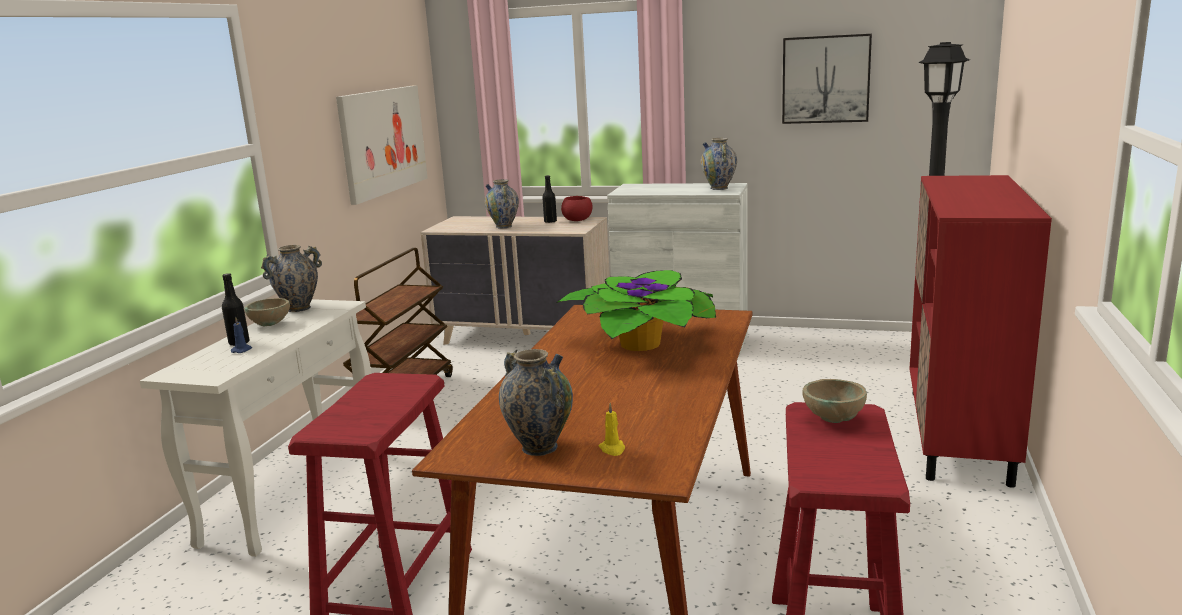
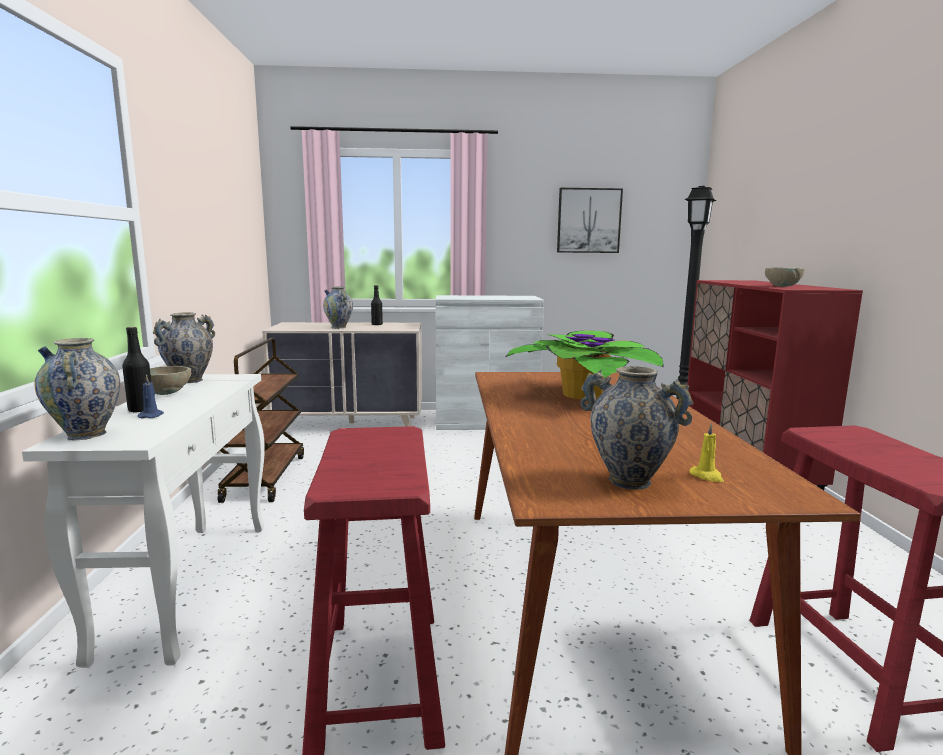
camera: 20 degrees left, 5 degrees down
(383, 141) = (232, 244): picture -> none
(578, 220) = (400, 324): red bowl -> none
(719, 188) = (520, 297): vase -> vase (86, 434)
(832, 419) = (847, 437): beige bowl -> beige bowl (782, 286)

